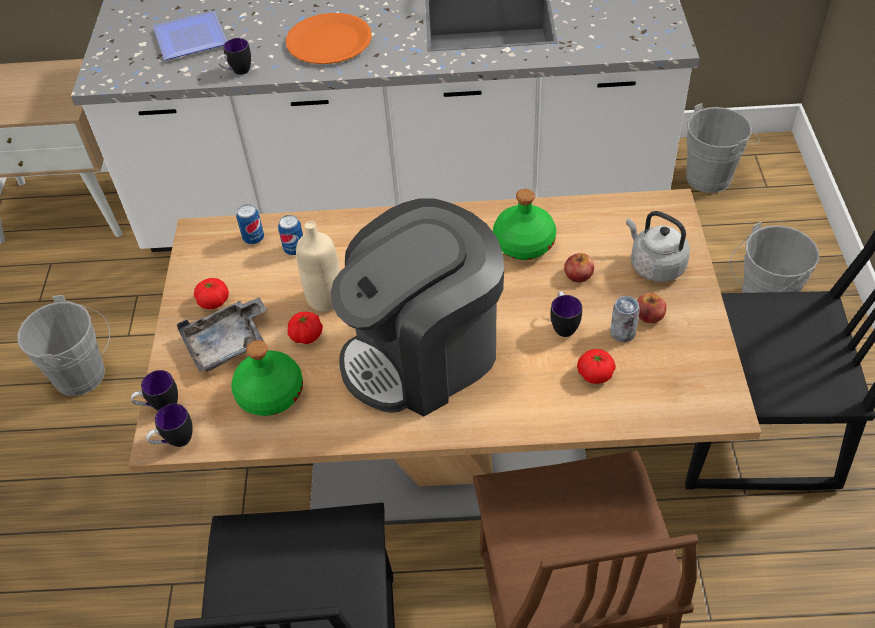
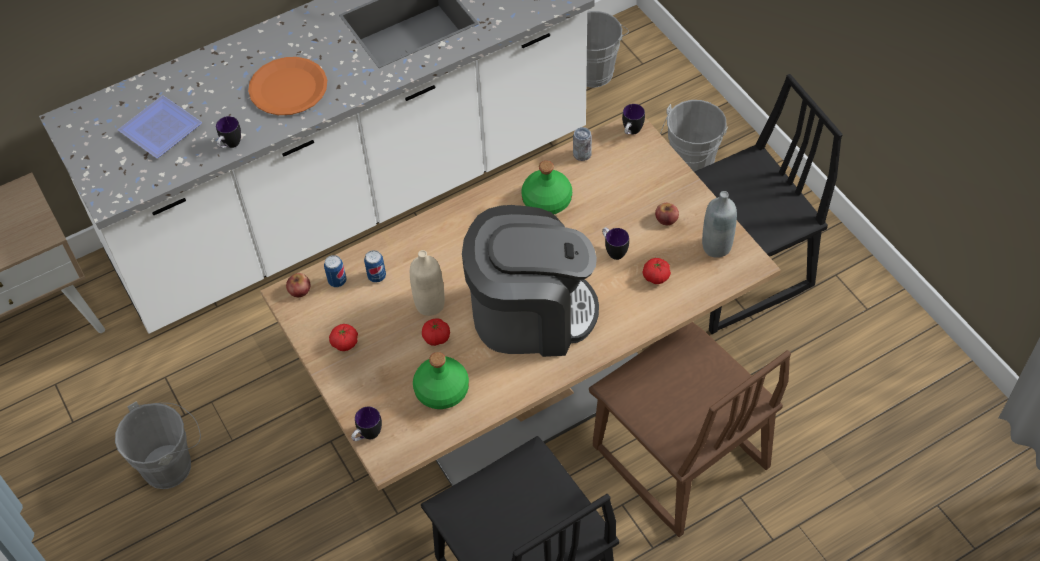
camera: 30 degrees left, 5 degrees up
(175, 442) = (398, 454): mug -> mug (631, 132)
(228, 343) = (381, 369): grey tray -> none
(423, 353) = (530, 313): coffee machine -> coffee machine turned 120 degrees counterclockwise
(578, 275) = (600, 209): apple -> apple (299, 290)
(622, 333) = (656, 240): can -> can (582, 154)
(654, 265) = (648, 180): grey kettle -> none
(692, 371) = (716, 247): none -> grey bottle

